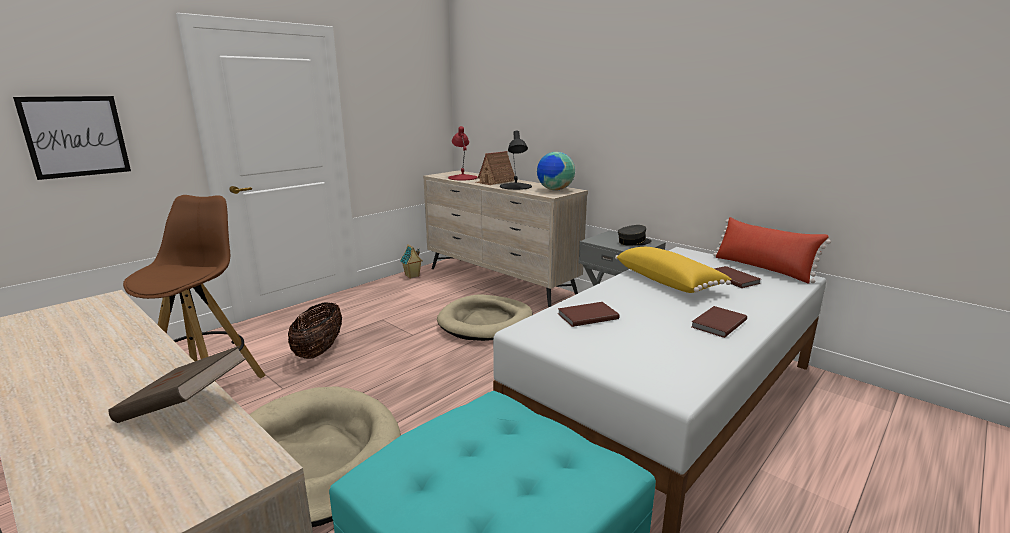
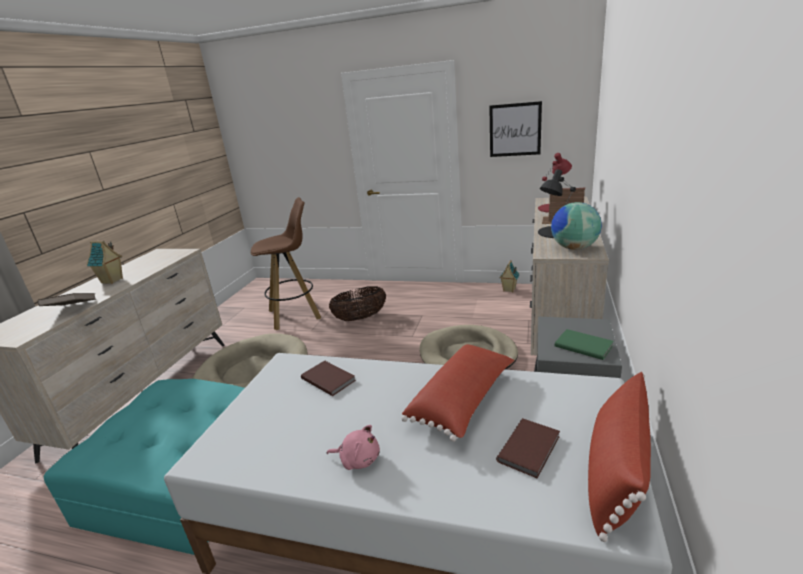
camera: 65 degrees right, 5 degrees up
(76, 136) = (293, 154): picture -> picture (515, 130)
(87, 367) = (112, 281): none -> toy house
(633, 242) = (583, 345): grey cap -> green book
(668, 281) = (463, 401): yellow pillow -> red pillow
(717, 323) = (358, 459): brown book -> pink plush toy

